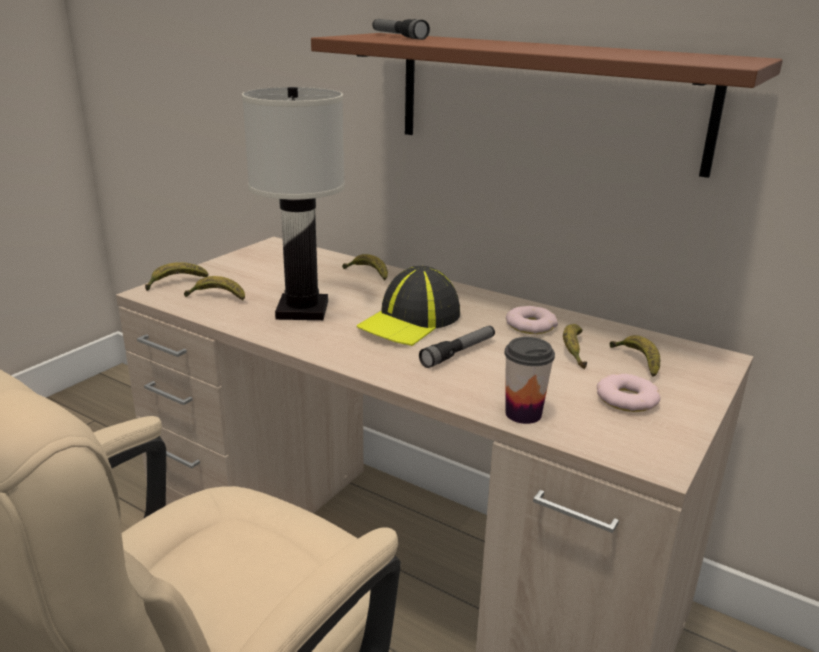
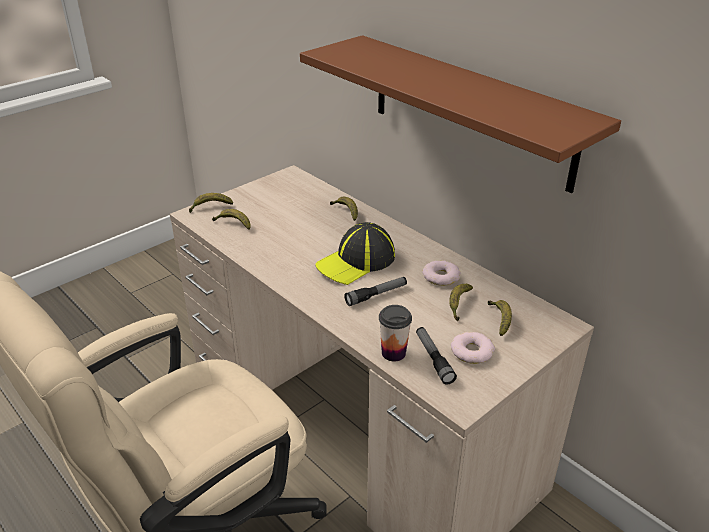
camera: 15 degrees right, 10 degrees up
(303, 310) = (286, 243): white table lamp -> none
(398, 36) = (365, 51): flashlight -> flashlight (433, 359)

